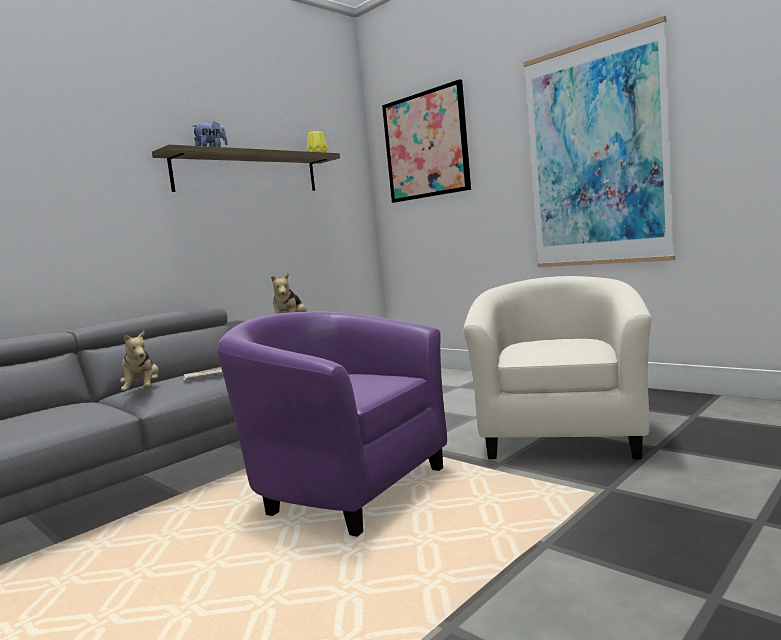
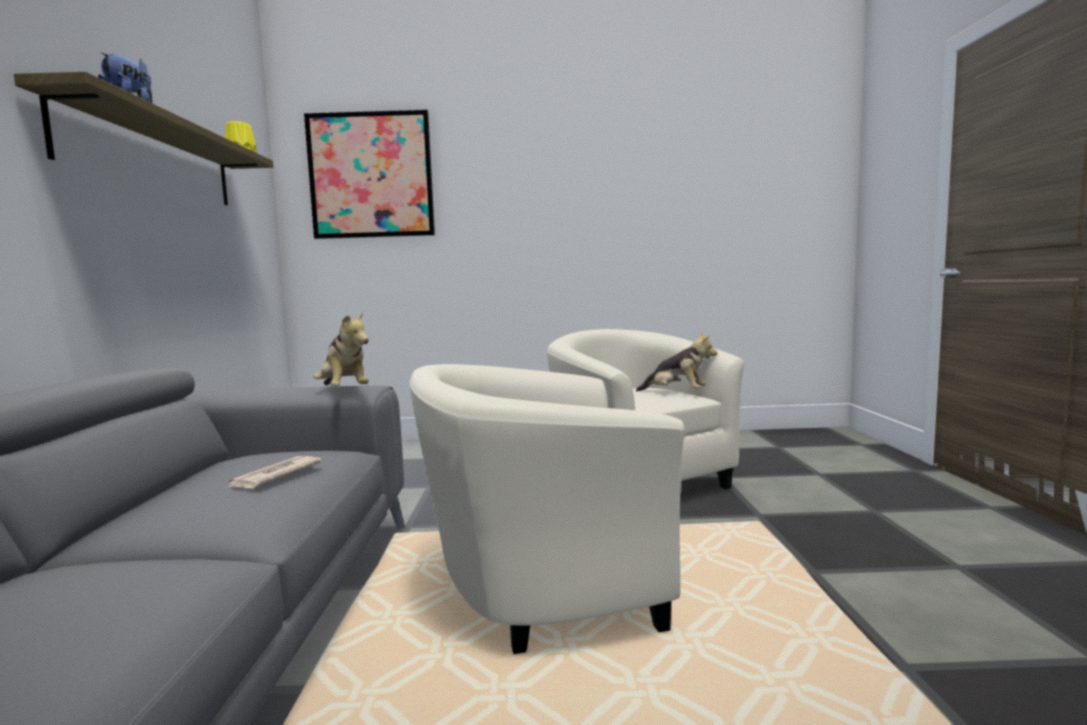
camera: 45 degrees left, 0 degrees up
(143, 391) = (189, 521): plush toy -> plush toy (677, 393)
(343, 487) = (539, 589): purple armchair -> beige armchair
(596, 155) = (580, 218): picture -> none

